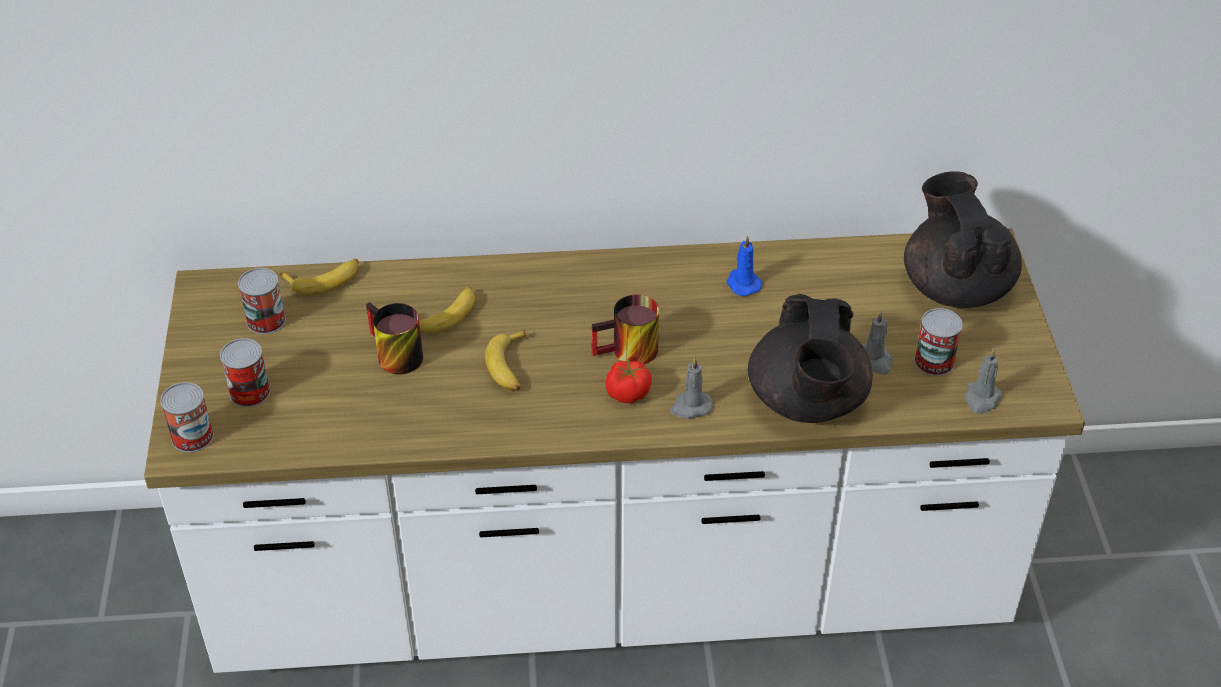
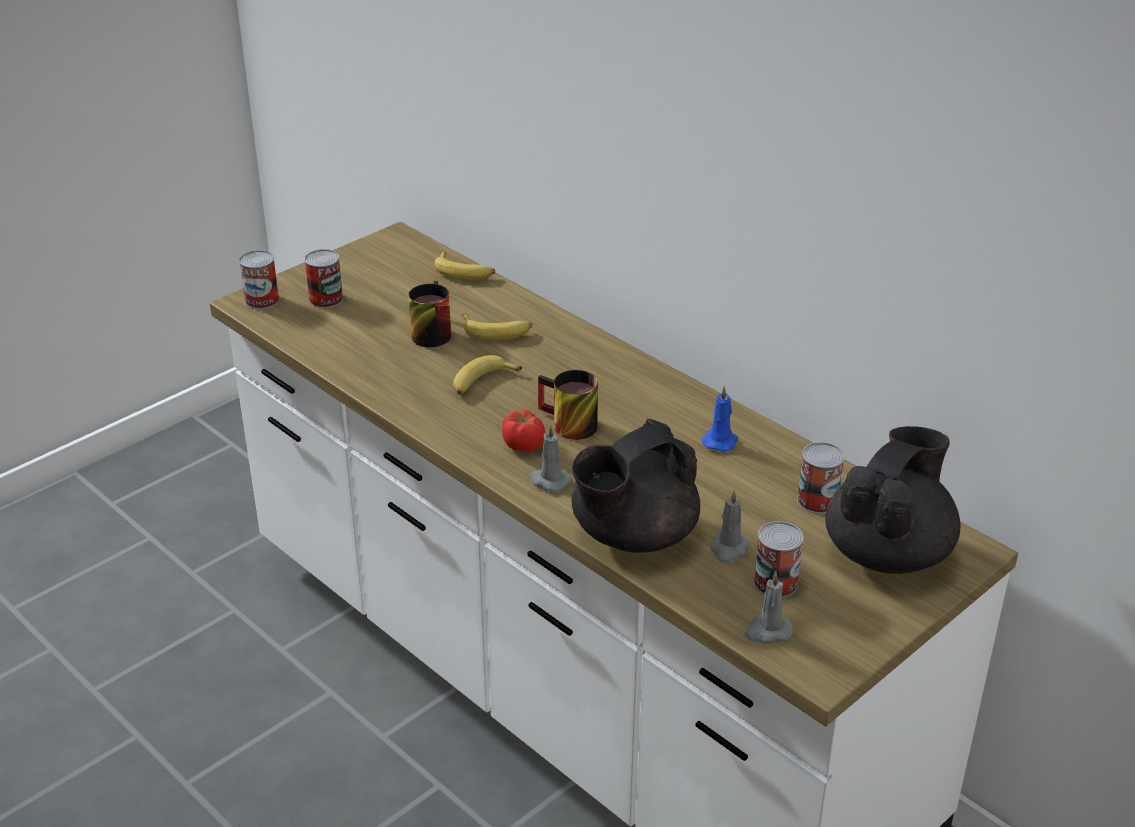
camera: 50 degrees right, 10 degrees down
(266, 320) = (398, 272): can -> can (817, 500)

